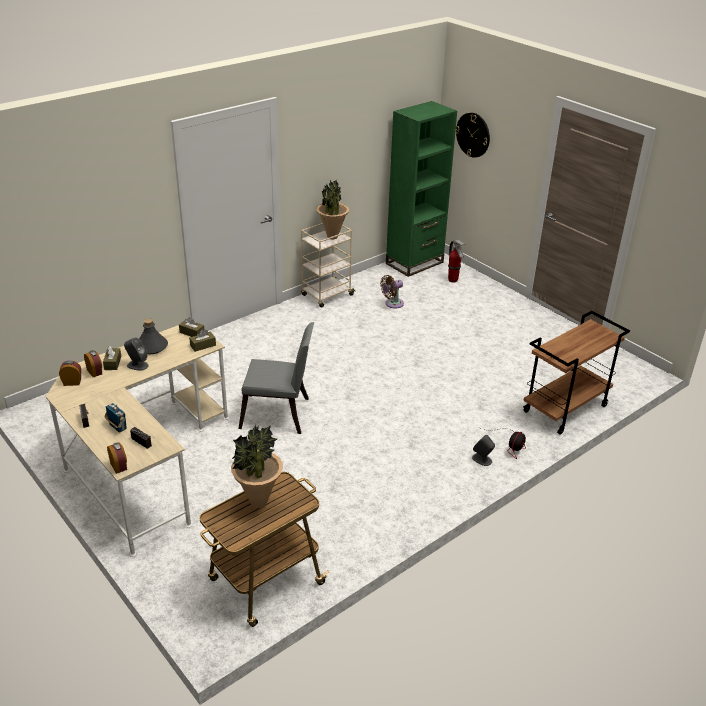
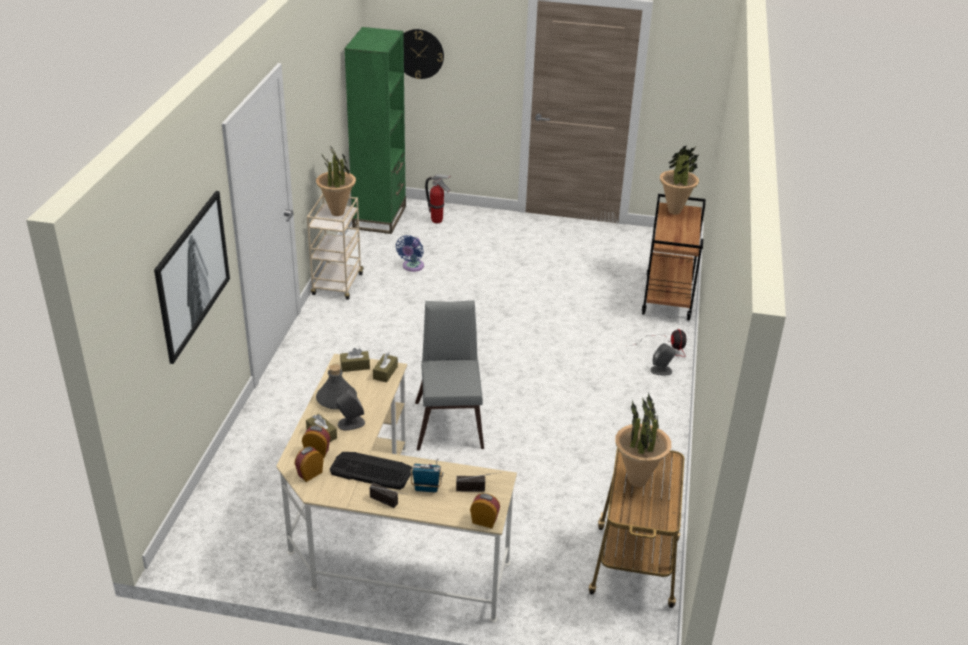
camera: 40 degrees left, 0 degrees up
(102, 220) = (191, 274): none -> picture
(105, 399) = (371, 470): none -> keyboard
(279, 415) = (450, 421): grey chair -> grey chair turned 60 degrees counterclockwise
(392, 304) = (412, 267): brown fan -> blue fan
(593, 330) = (674, 211): none -> potted plant

